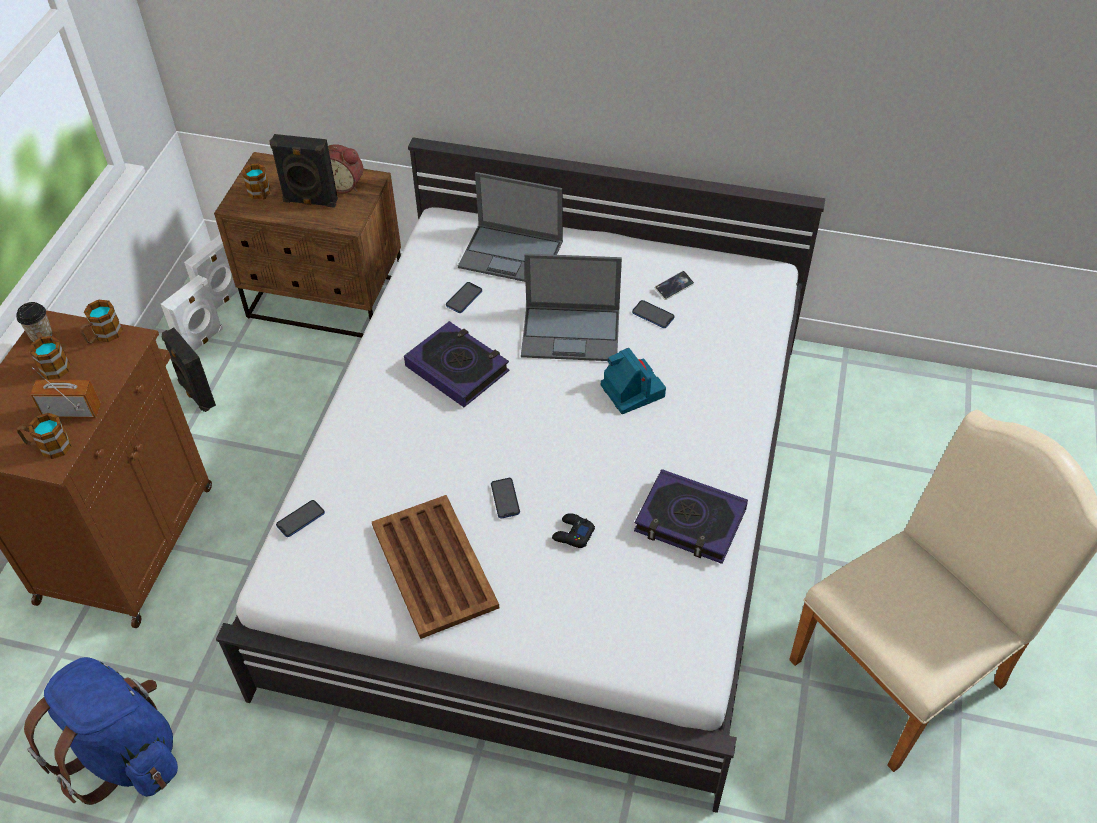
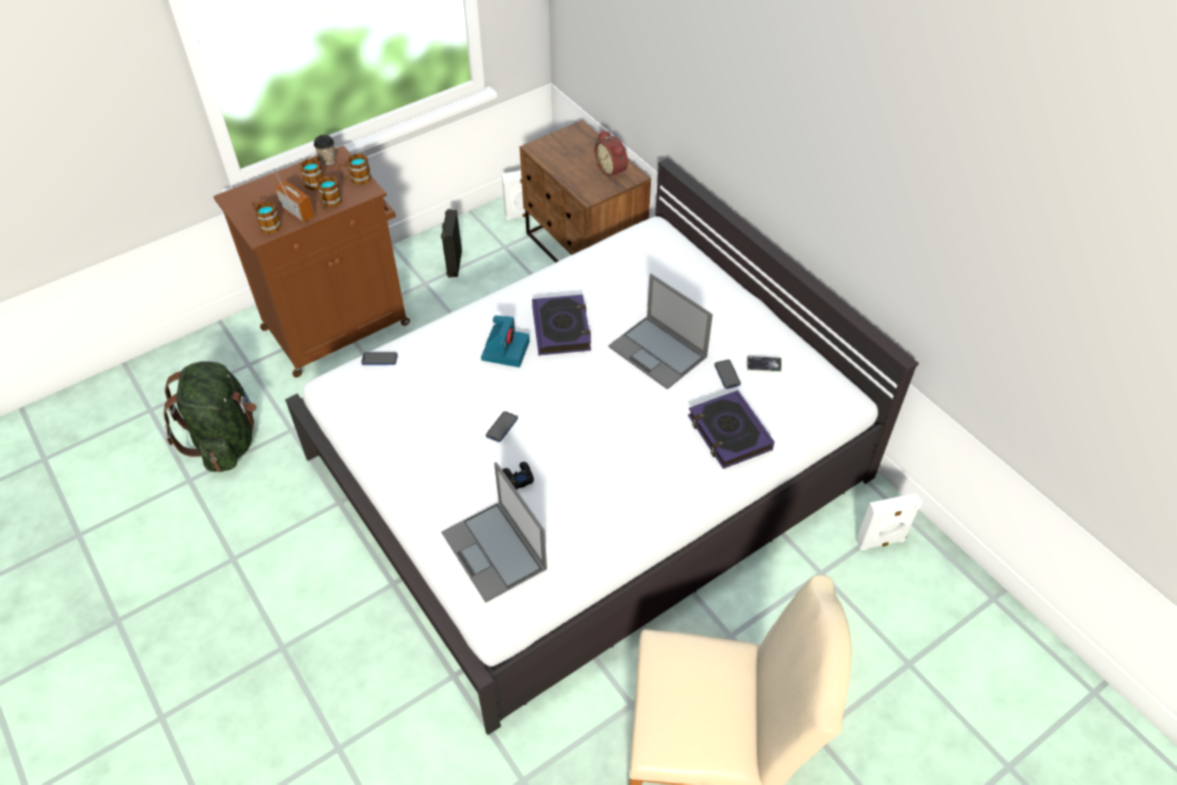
camera: 40 degrees right, 0 degrees up
(124, 753) = (226, 440): blue backpack -> green backpack
(202, 341) = (487, 233): white speaker -> white speaker (881, 542)
(260, 194) = (557, 149): mug -> mug (330, 204)
(310, 202) = (581, 170): black speaker -> none
(434, 564) = (419, 436): brown tray -> none
(464, 298) = (614, 287): phone -> none
(512, 254) = (676, 277): laptop -> laptop (495, 551)
(631, 389) = (656, 414): camera -> camera (505, 350)
(690, 521) = (598, 523): book -> book (729, 433)

